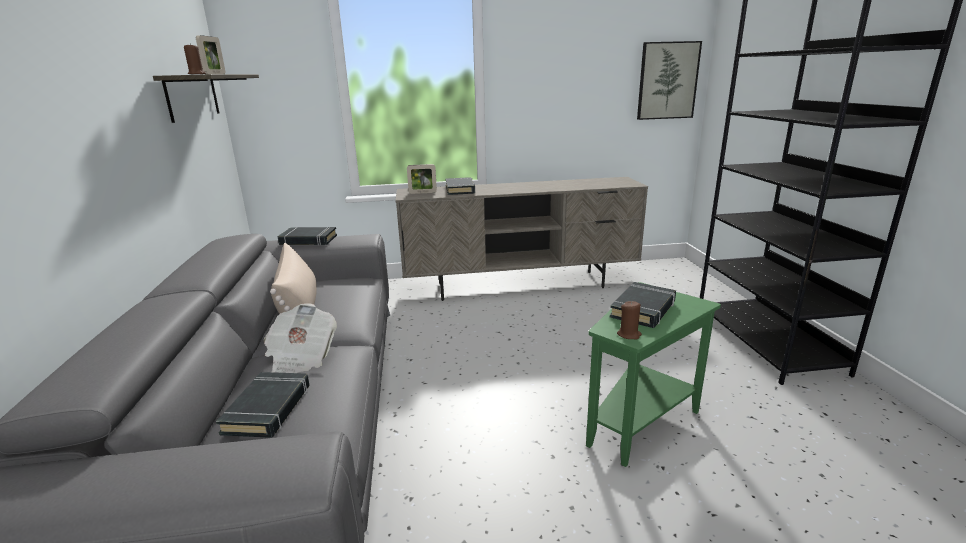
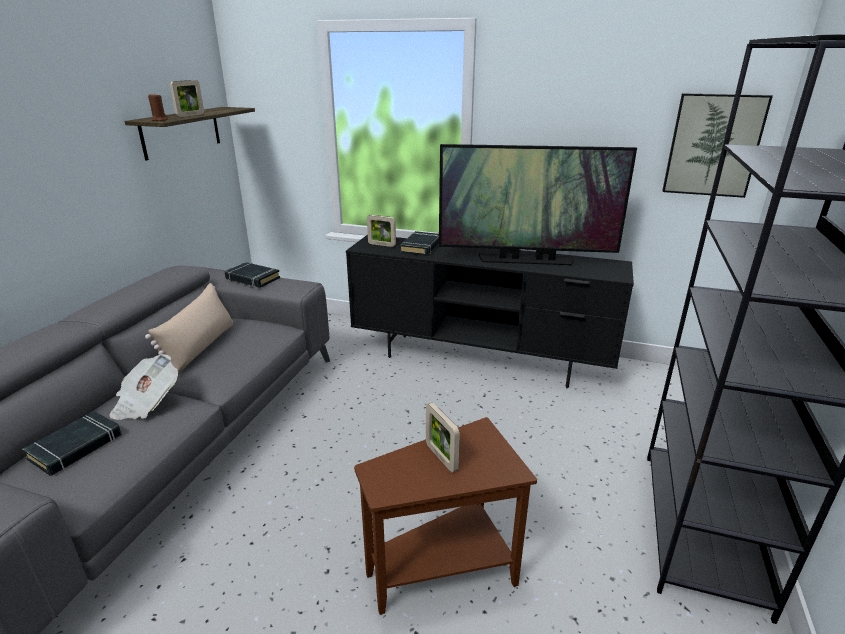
camera: 25 degrees right, 5 degrees up
(521, 285) = (480, 360): beige tv stand -> black tv stand
(555, 185) = (526, 260): none -> television
(629, 335) = (384, 486): brown candle -> none
(640, 421) = (445, 569): green side table -> brown side table
(643, 309) = (441, 457): black book -> picture frame

